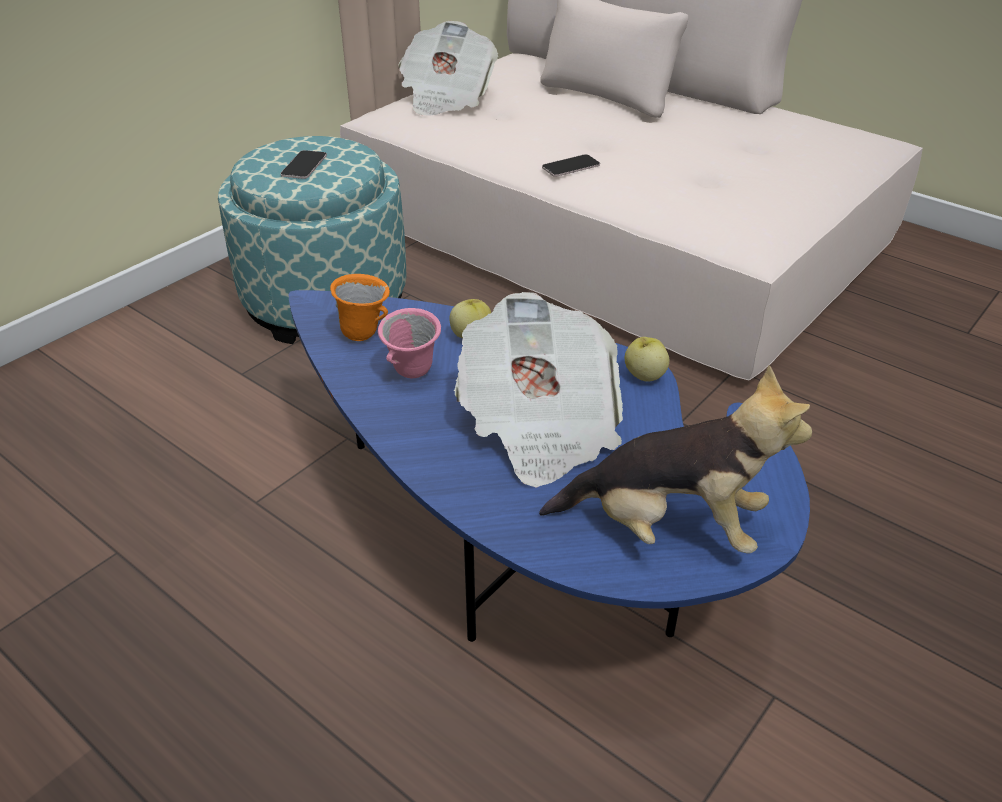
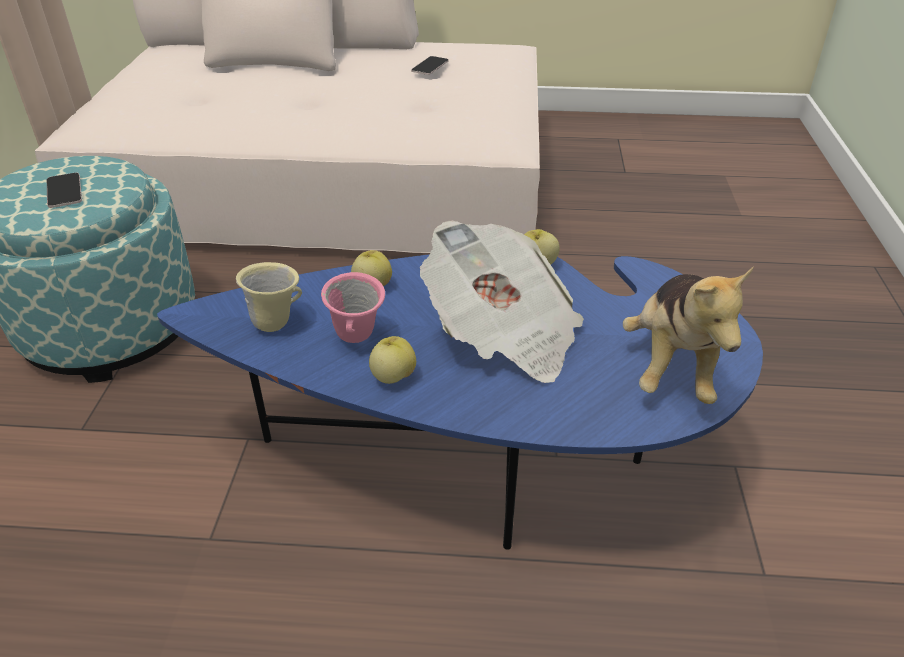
camera: 35 degrees left, 0 degrees up
(364, 334) = (275, 323): orange mug -> beige mug
(407, 418) = (393, 376): none -> apple
(446, 97) = (131, 97): newspaper -> none
(571, 166) = (309, 125): phone -> phone (430, 66)
(668, 527) = (671, 365): plush toy -> plush toy turned 120 degrees clockwise

